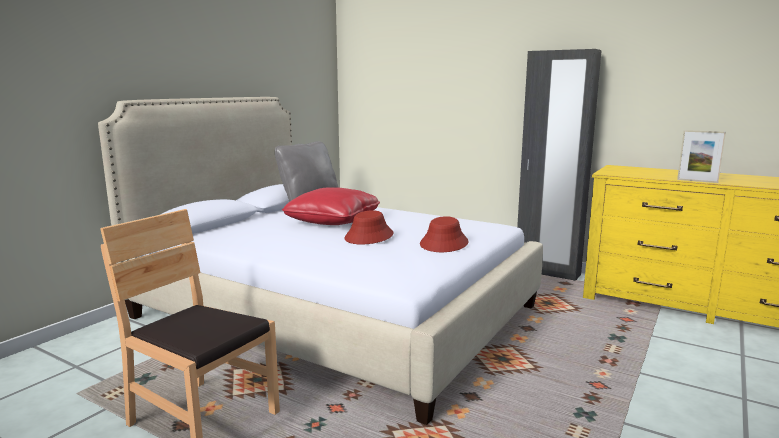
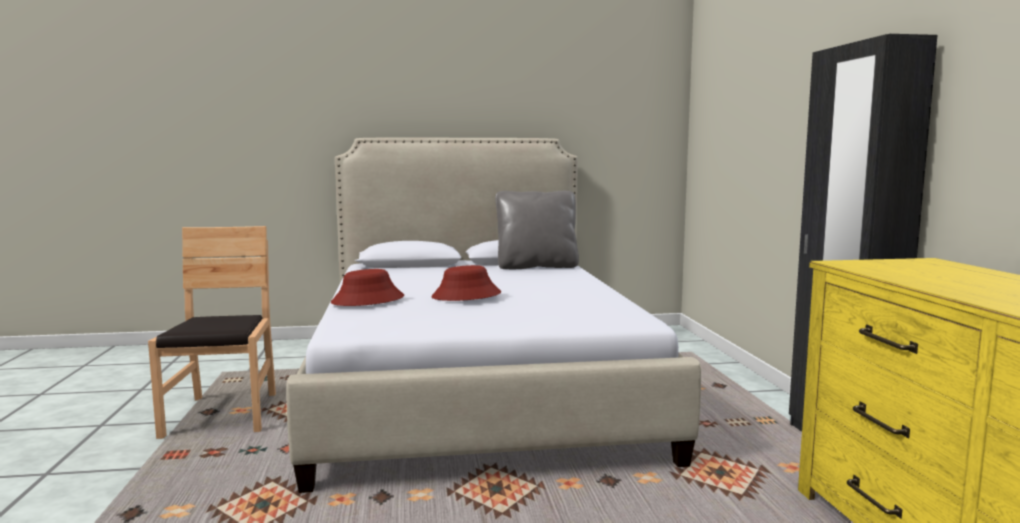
camera: 50 degrees right, 5 degrees down
(333, 221) = (500, 281): red pillow -> none
(444, 243) = (505, 317): red hat -> red hat (368, 300)
(697, 181) = (947, 293): picture frame -> none

